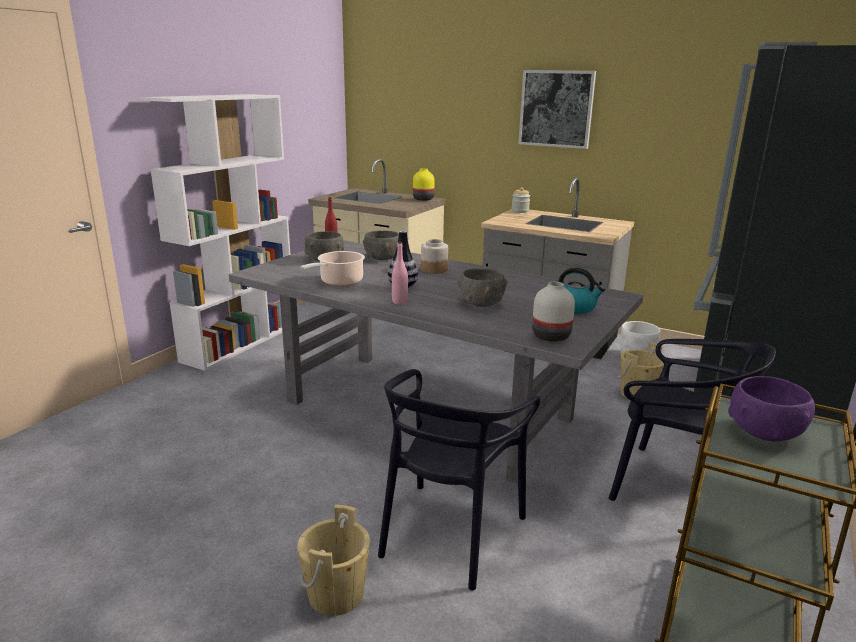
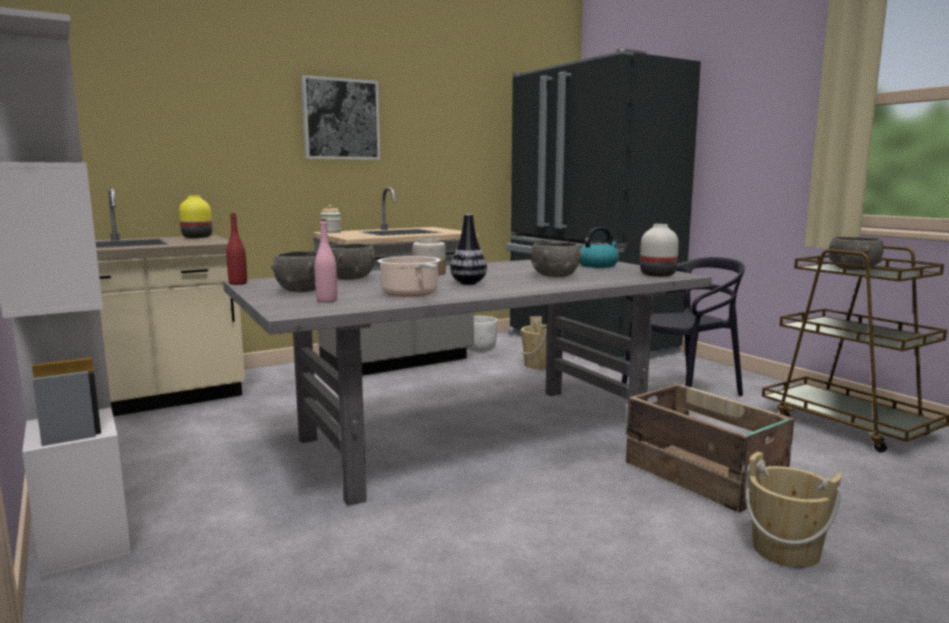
camera: 60 degrees left, 10 degrees down
(399, 302) = (518, 288): pink bottle -> pink bottle (327, 301)
(450, 532) = (704, 477): black chair -> crate
(764, 433) = (853, 269): purple bowl -> grey bowl

